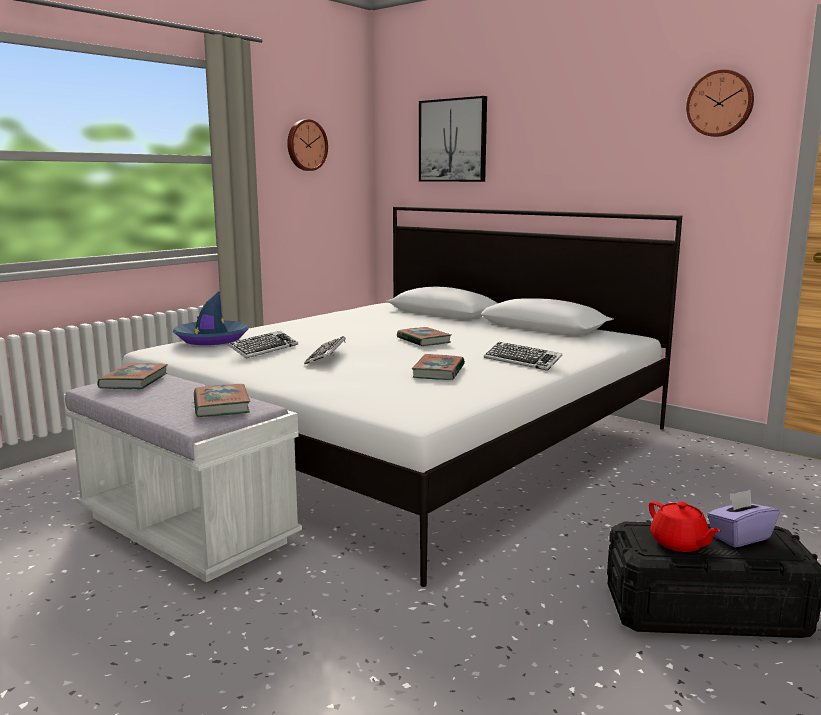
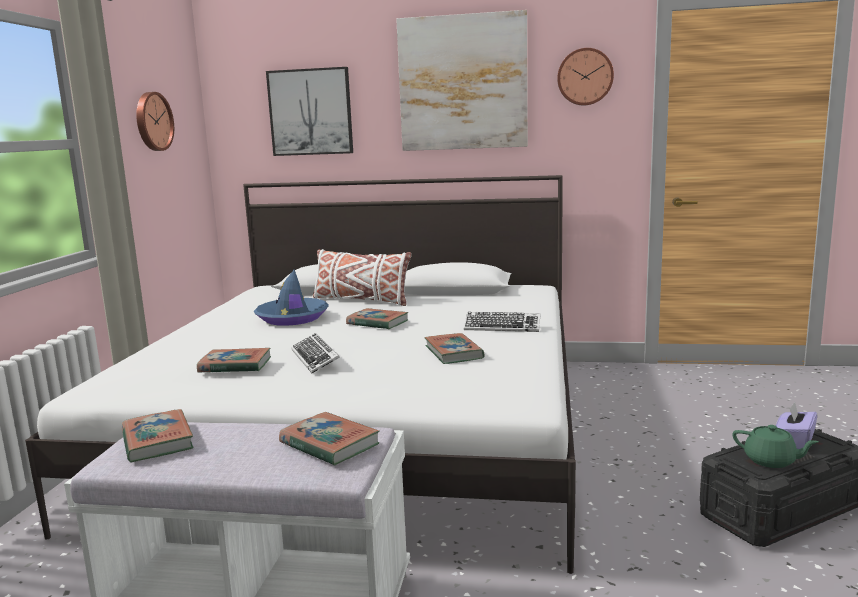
camera: 30 degrees left, 0 degrees up
(211, 339) = (145, 365): blue hat -> blue hat (292, 318)
(263, 349) = (235, 365): keyboard -> book
(447, 323) = (361, 300): none -> white pillow
(590, 111) = (463, 83): none -> picture
(679, 544) = (771, 461): red teapot -> green teapot

